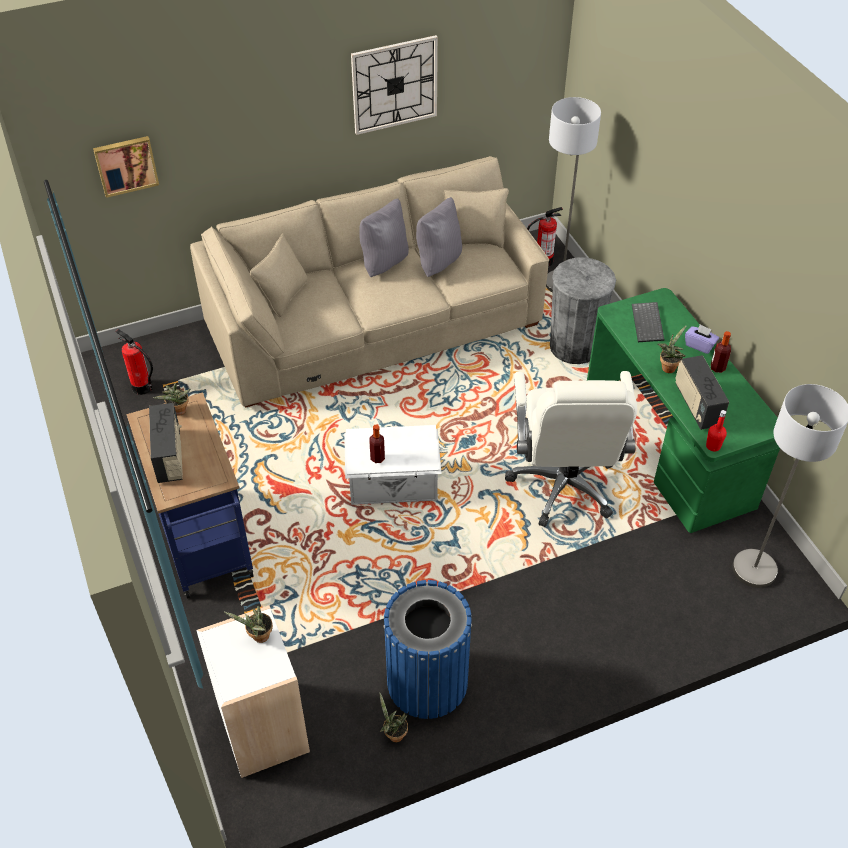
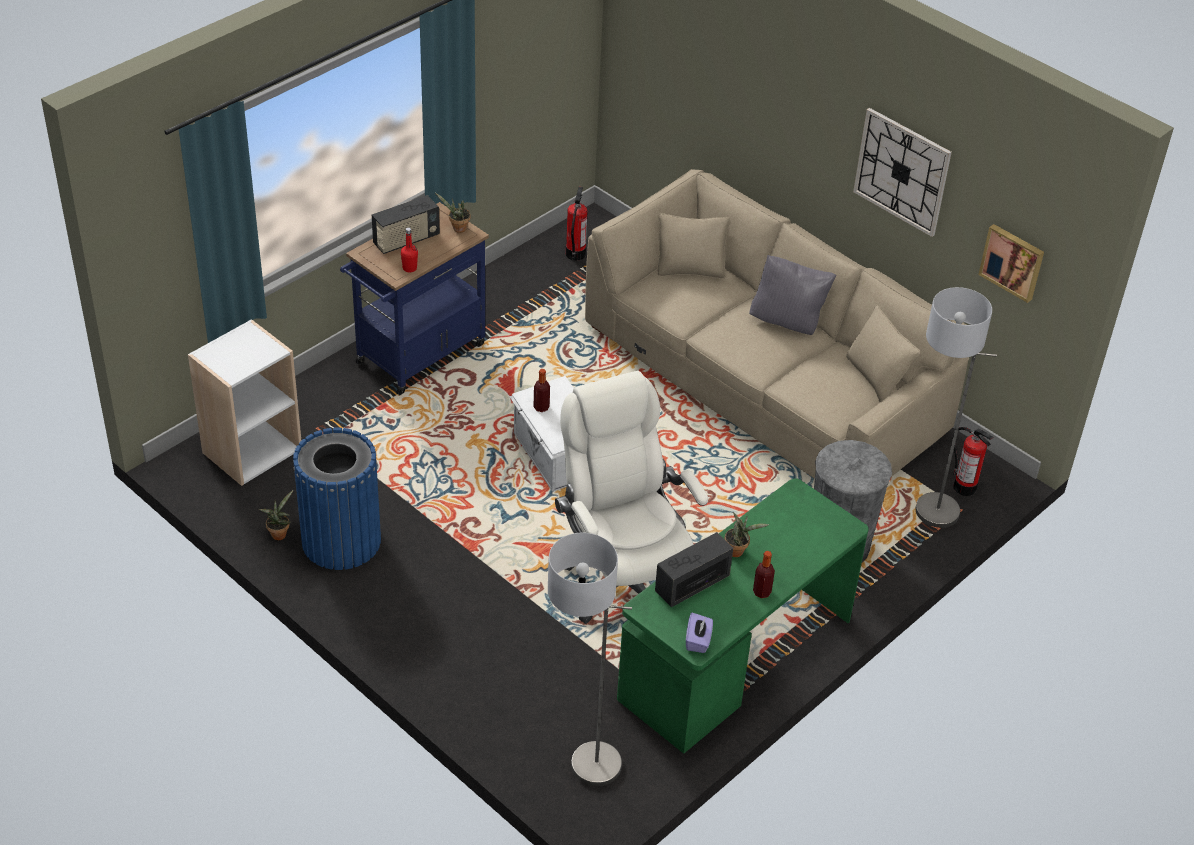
camera: 65 degrees right, 5 degrees down
(126, 165) = (670, 63): picture -> picture (1012, 261)
(258, 637) = (259, 354): potted plant -> none
(438, 262) = (816, 359): grey pillow -> none
(563, 487) = (623, 583): white office chair -> white office chair turned 90 degrees clockwise
(648, 324) = (796, 523): keyboard -> none
(699, 345) = (789, 571): purple tissue box -> purple tissue box (698, 641)
(713, 446) = (639, 607): red bottle -> red bottle (409, 268)

